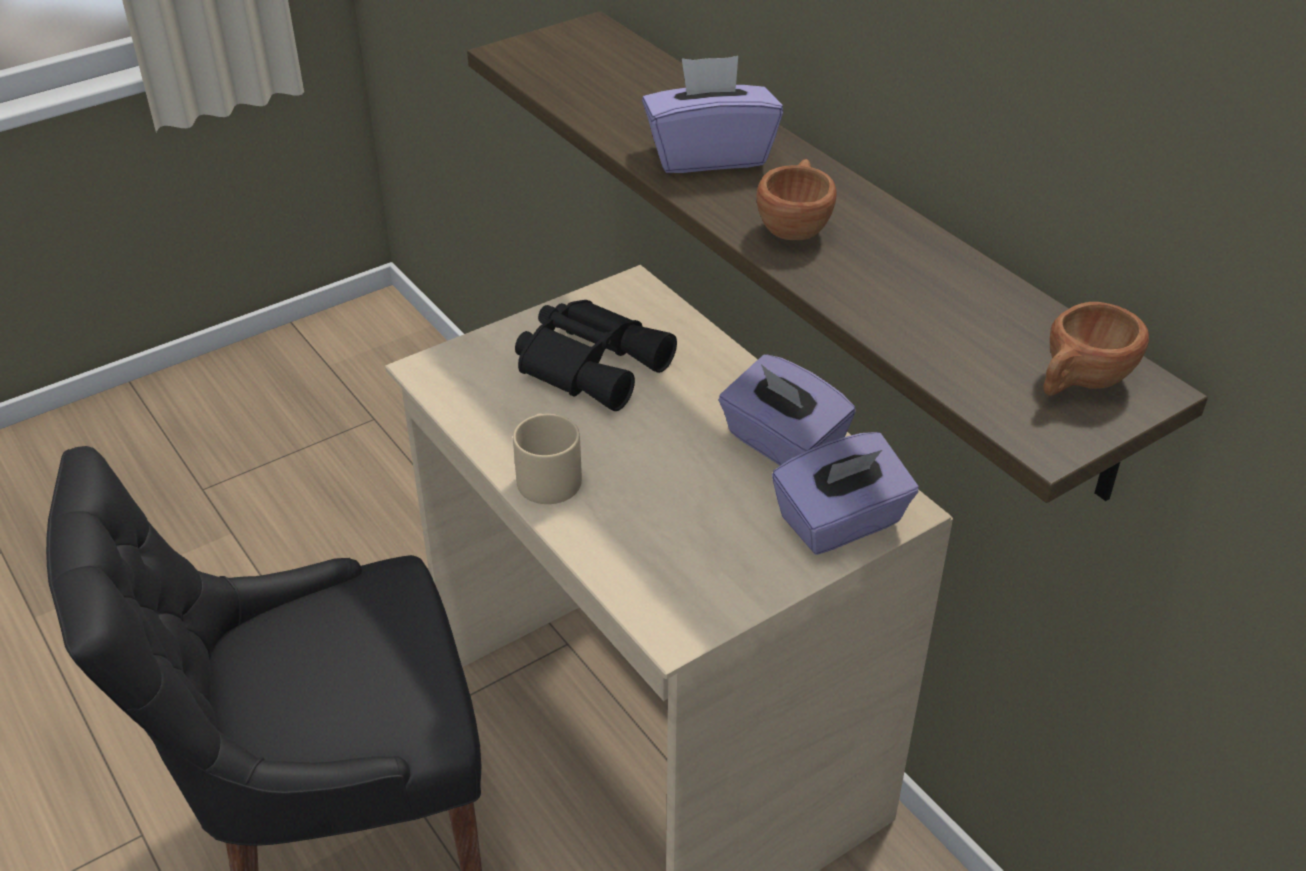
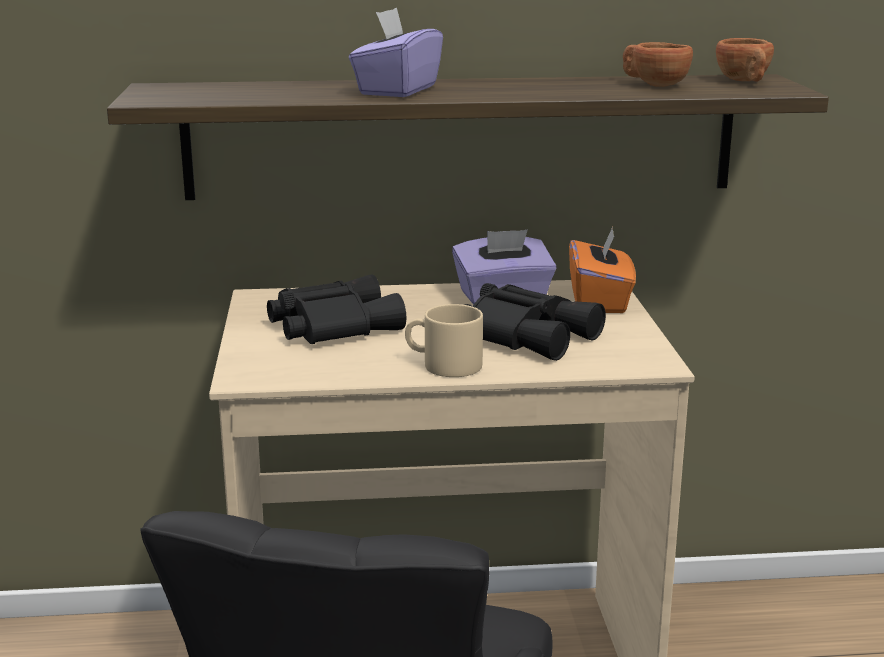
camera: 60 degrees left, 20 degrees down
(680, 502) = (527, 335): none -> black binoculars
(795, 225) = (515, 90): brown cup -> brown cup (653, 84)
(841, 522) = (599, 301): purple tissue box -> orange tissue box

